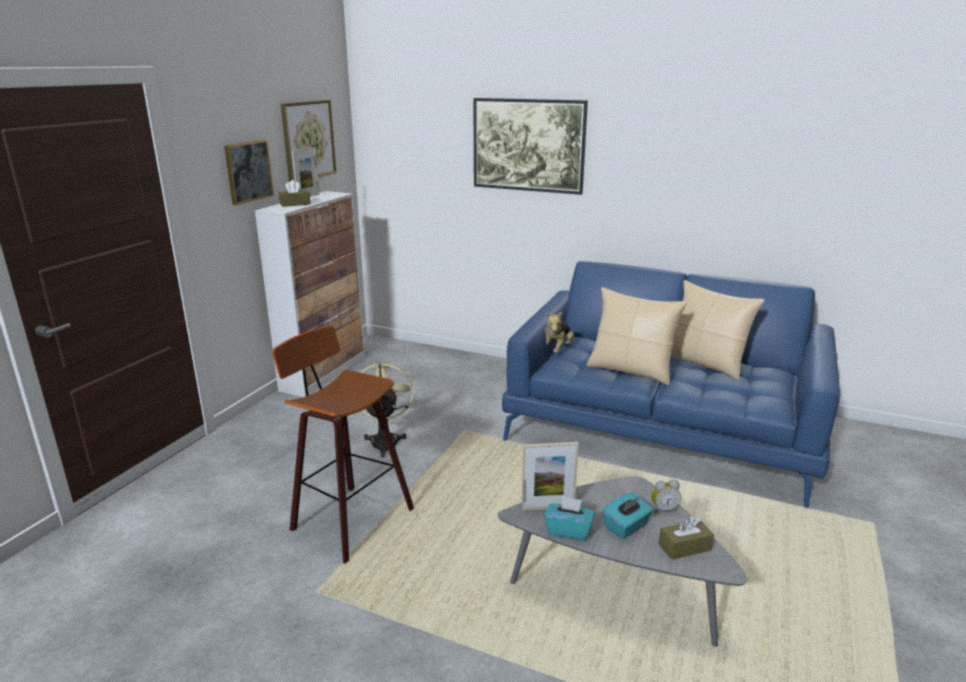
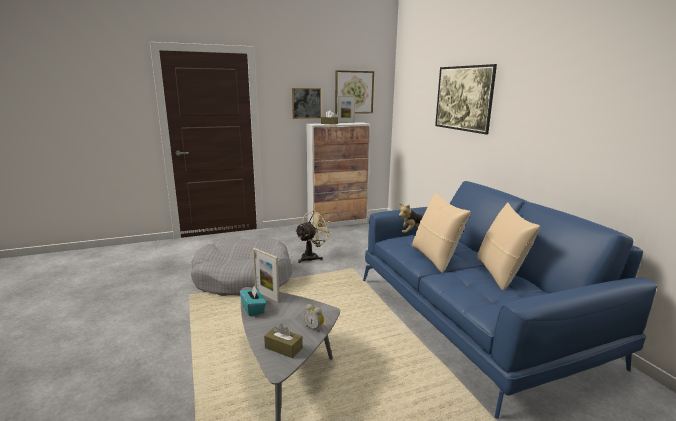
camera: 45 degrees right, 5 degrees down
(348, 520) = (243, 278): stool -> grey dog bed
(626, 527) = (279, 323): turquoise tissue box -> none

